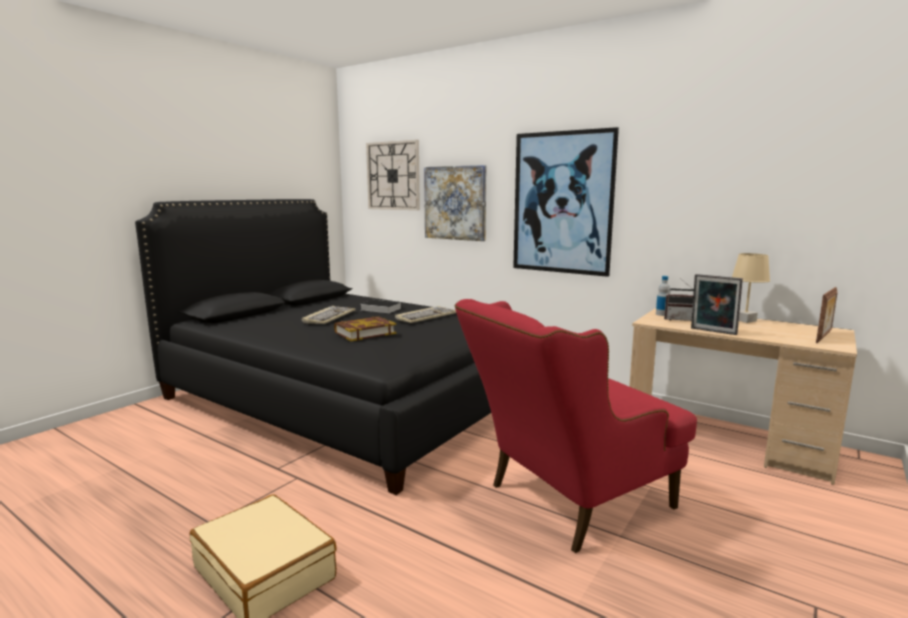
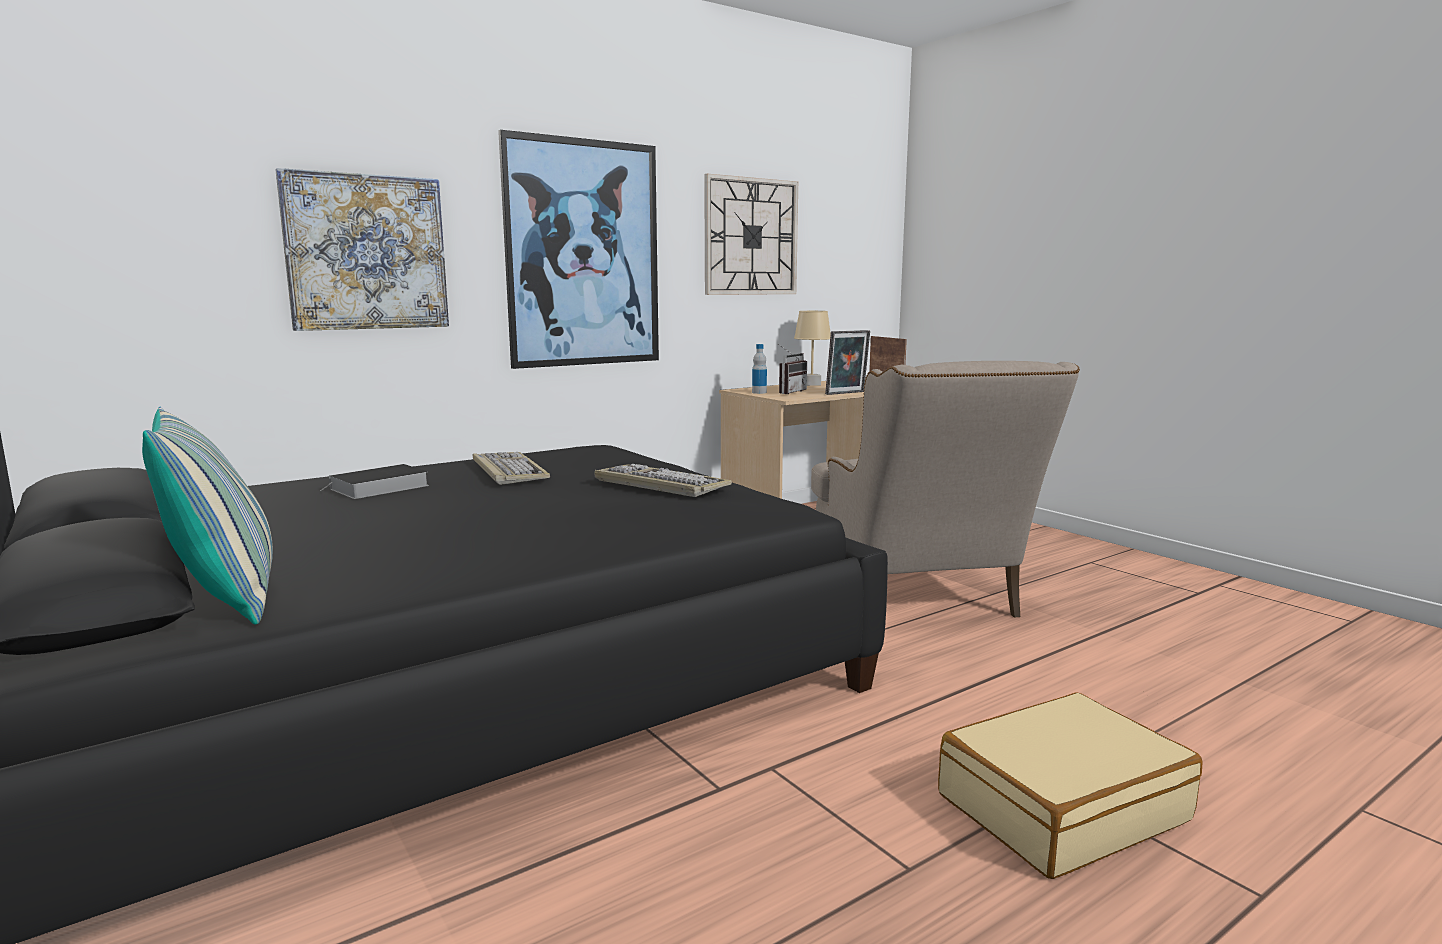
camera: 70 degrees left, 0 degrees up
(238, 322) = (225, 597): none -> pillow
(329, 317) = (380, 519): keyboard -> keyboard (659, 484)
(365, 333) = (580, 502): book -> none
(393, 176) = (158, 181): wall clock -> wall clock (751, 237)
(566, 502) = (921, 601): red armchair -> beige armchair

